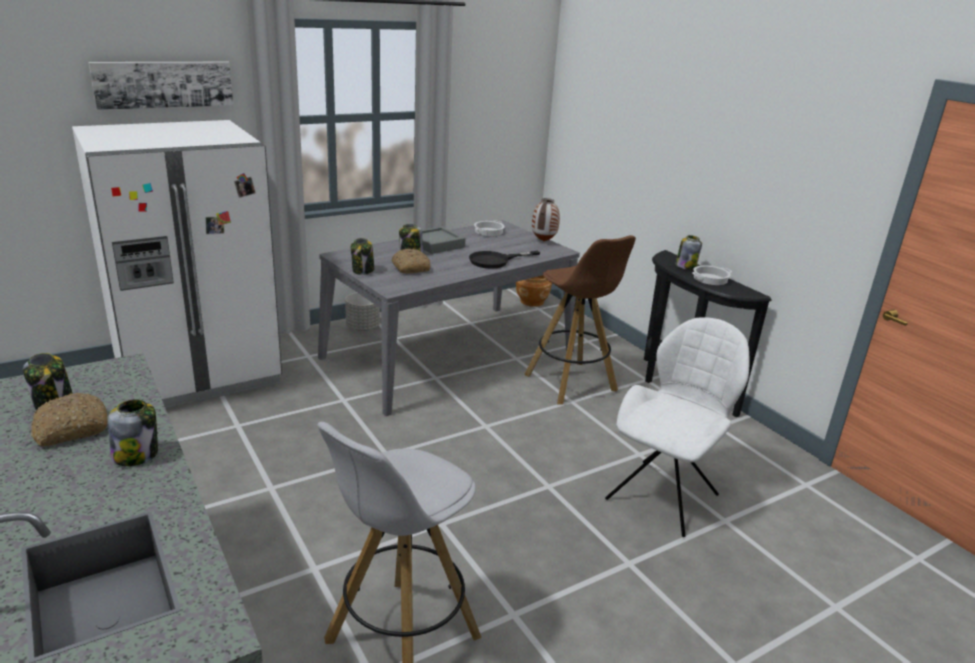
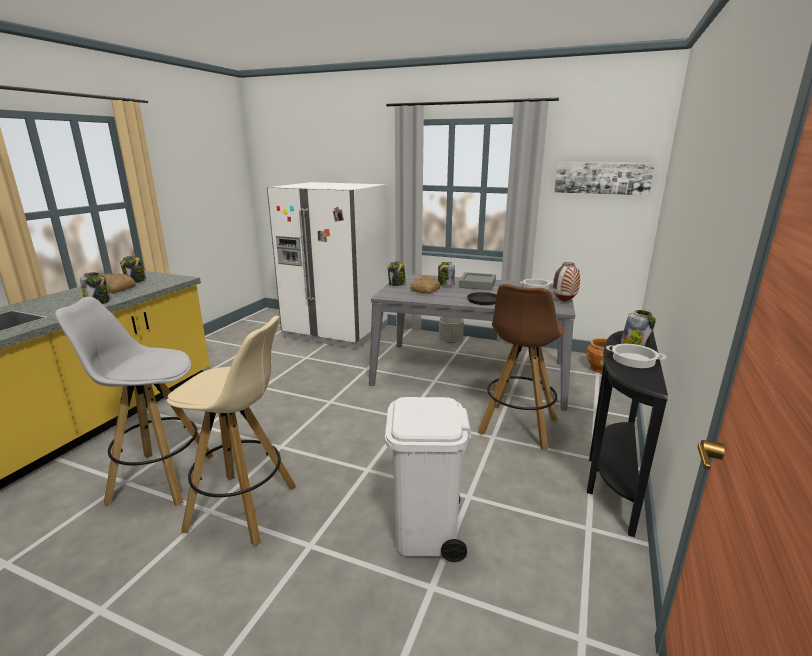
camera: 55 degrees right, 5 degrees down
(164, 84) = (354, 161): picture -> picture (602, 178)
(533, 587) = (244, 508): none -> beige stool
(664, 495) = (426, 532): white chair -> white trash can

